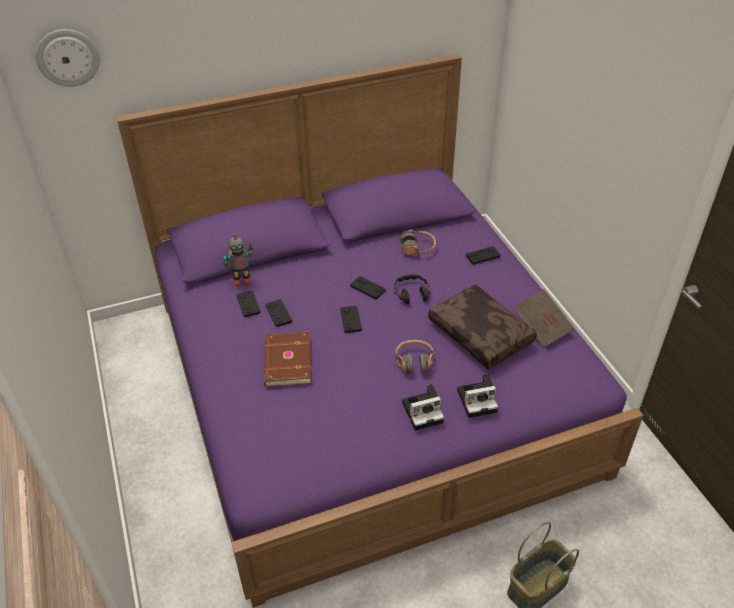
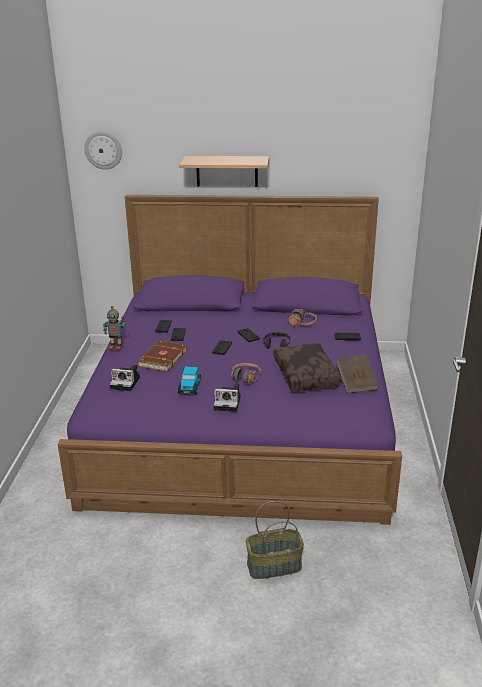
camera: 25 degrees right, 15 degrees down
(242, 280) = (170, 315): toy robot -> toy robot (116, 347)
(260, 55) = (227, 171): none -> shelf
(358, 401) = (189, 387): none -> toy car
(478, 400) = (272, 407): camera -> camera (126, 383)

